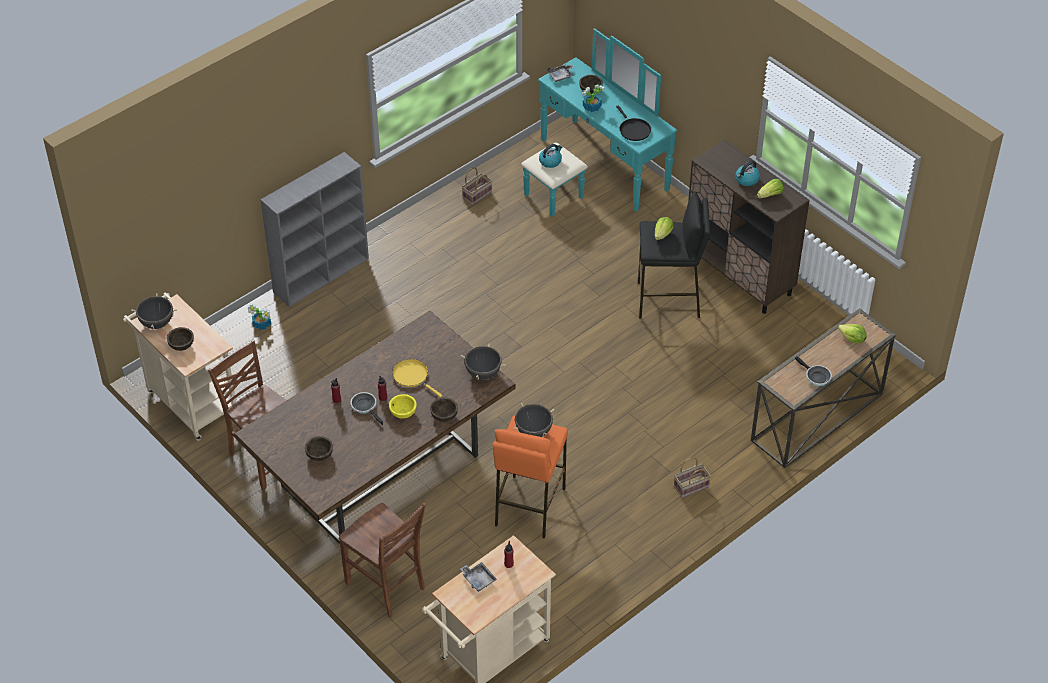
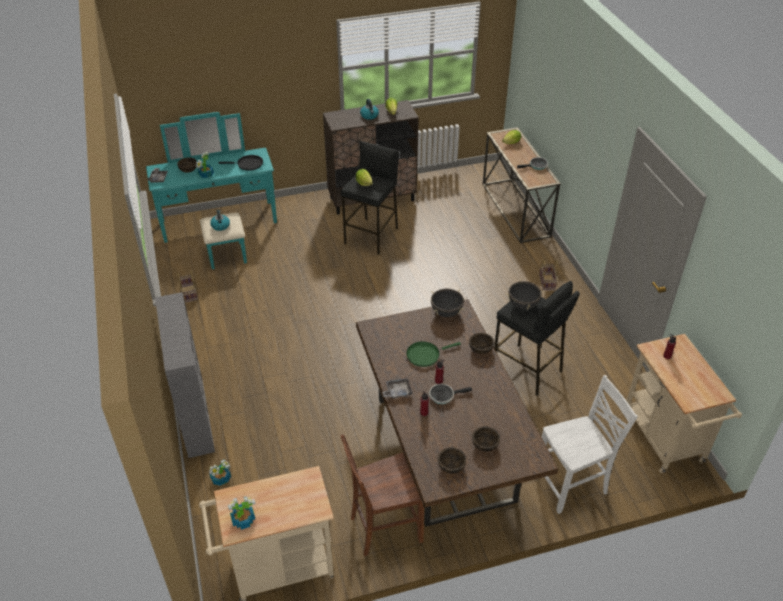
camera: 65 degrees left, 5 degrees down
(157, 323) = (243, 520): black cooking pot -> potted plant
(181, 345) = (289, 507): brown bowl -> brown bowl (451, 466)
(387, 586) = (572, 485): brown chair -> white chair
(403, 412) = (463, 373): yellow bowl -> none
(412, 376) = (425, 355): yellow frying pan -> green frying pan
(478, 579) = (678, 379): grey tray -> grey tray (397, 391)
(529, 507) = (527, 370): orange stool -> black stool

